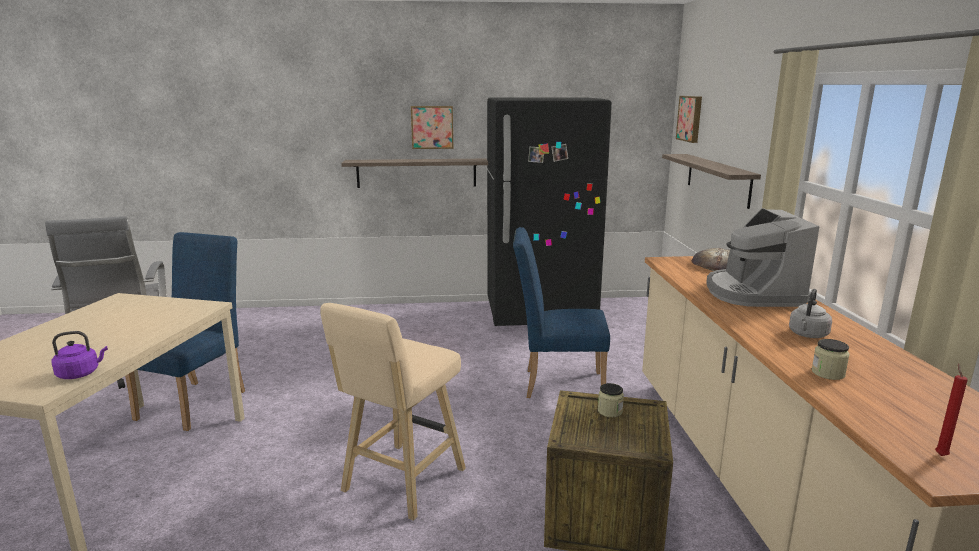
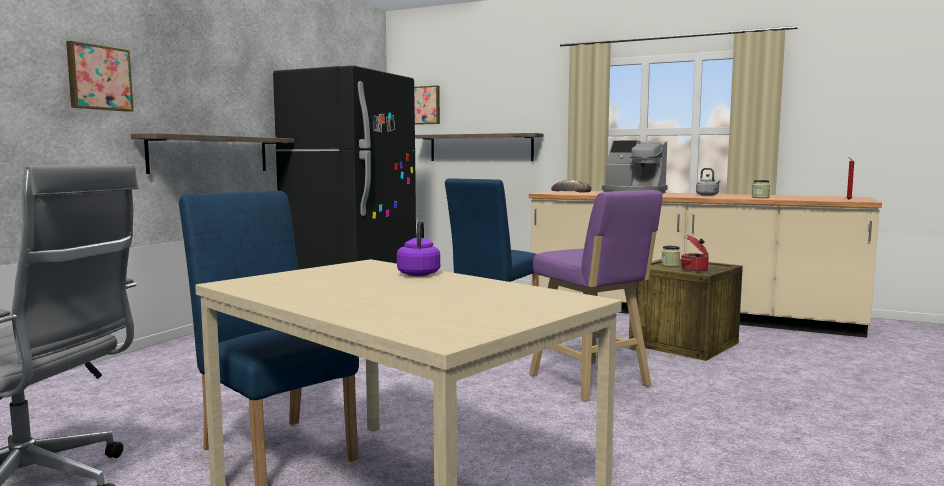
camera: 60 degrees left, 10 degrees down
(80, 374) = (538, 291): purple kettle -> purple kettle (419, 273)
(400, 483) = (592, 382): beige stool -> purple stool
(432, 127) = (224, 98): picture -> picture (98, 78)
(584, 431) = (695, 269): none -> cooking pot

